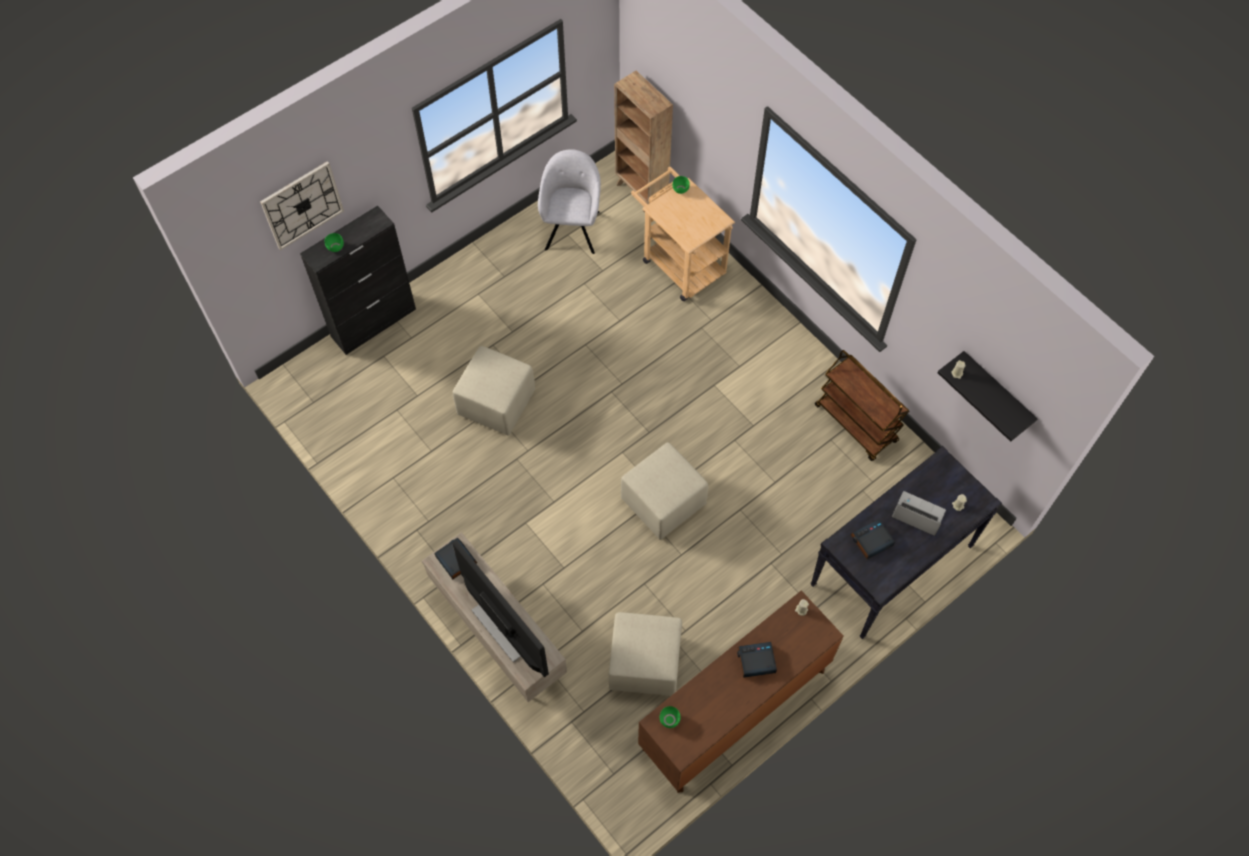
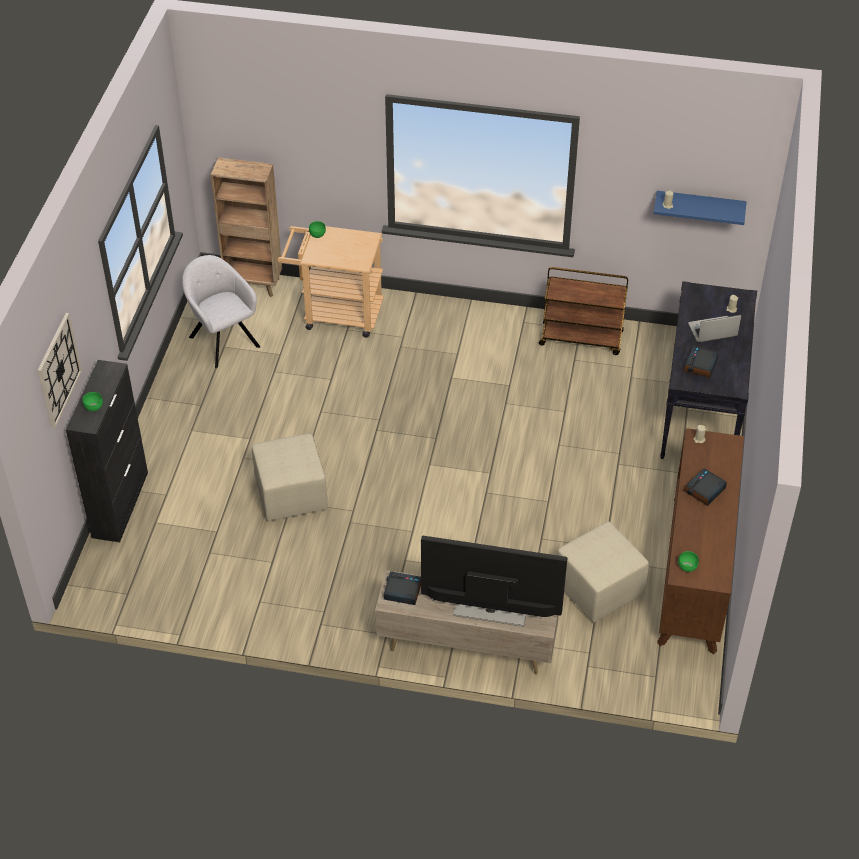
camera: 40 degrees left, 15 degrees down
(663, 501) = (496, 476): beige ottoman -> none
(996, 392) = (699, 206): black shelf -> blue shelf

